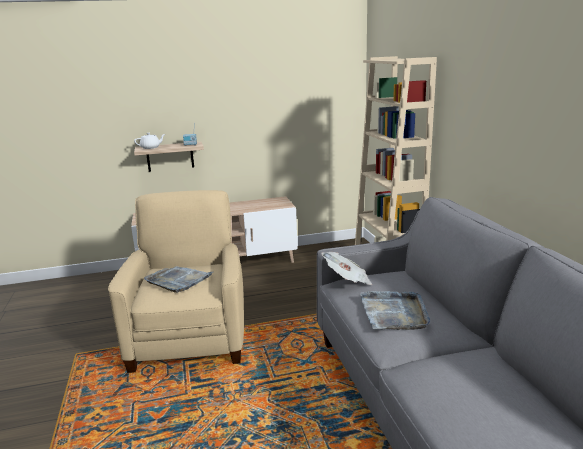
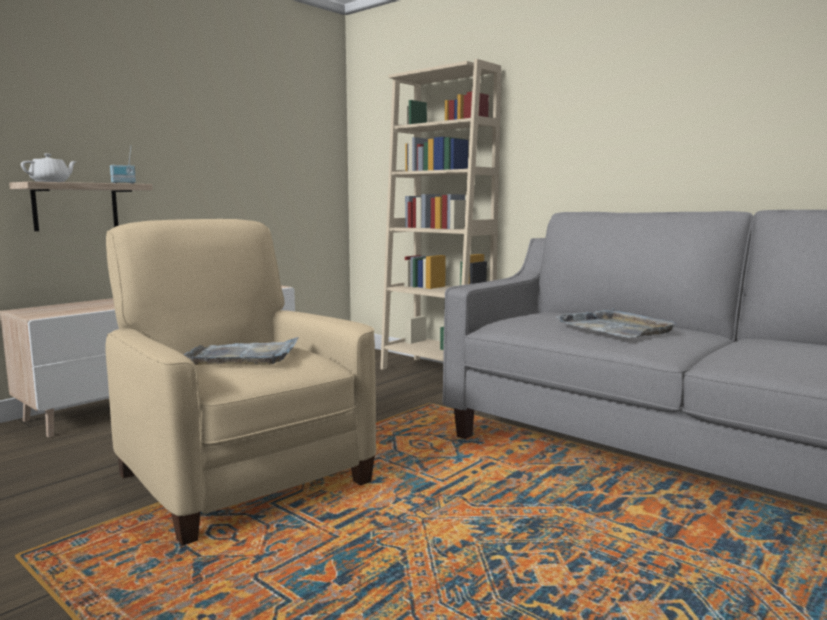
camera: 35 degrees left, 10 degrees down
(347, 280) = (506, 318): newspaper -> none

